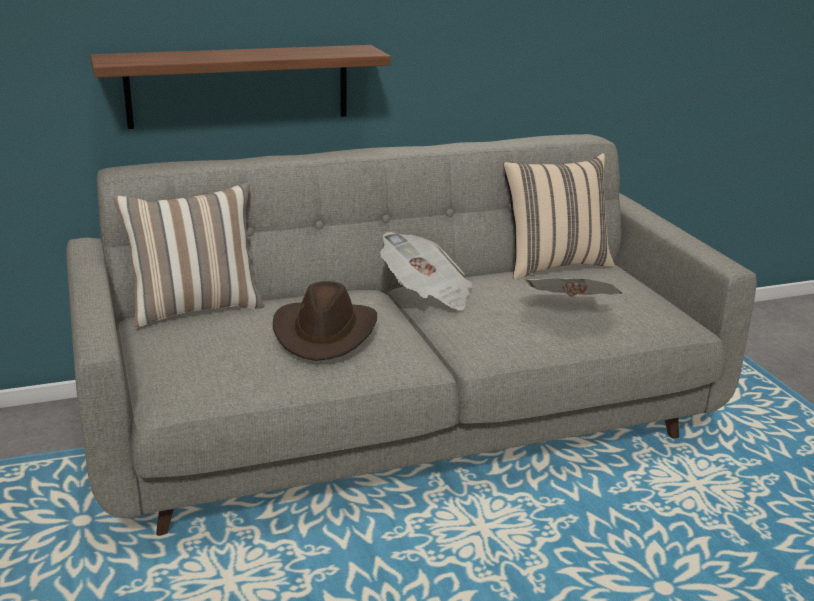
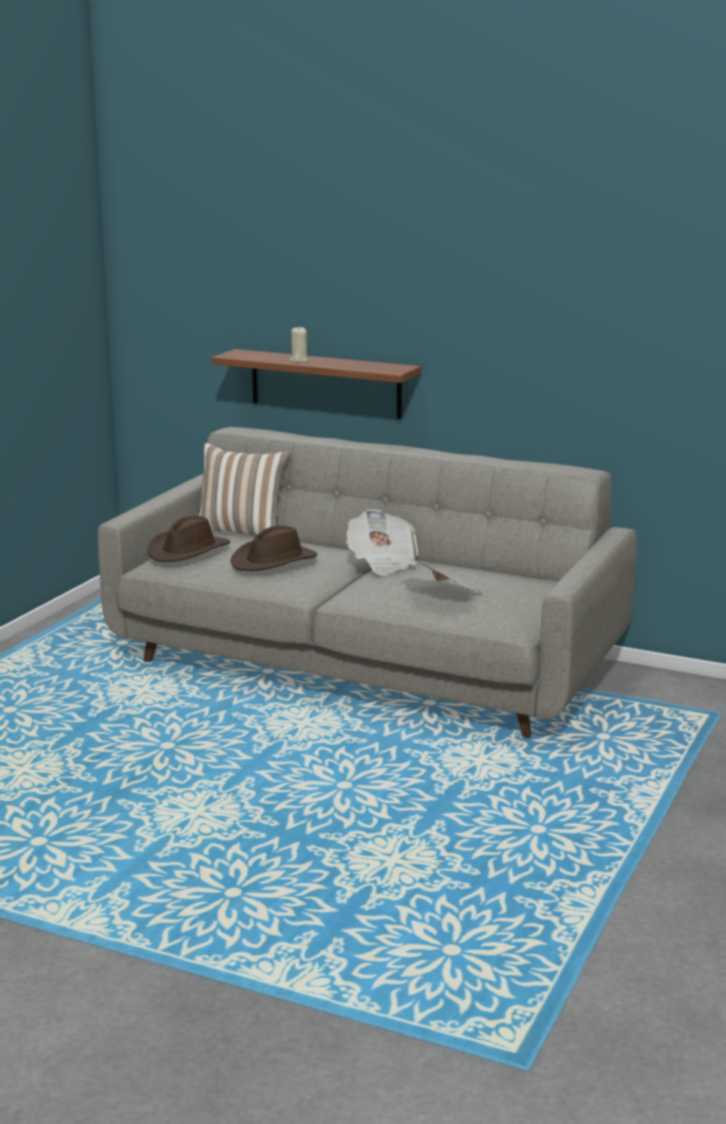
camera: 45 degrees right, 5 degrees down
(192, 356) = (188, 551): none -> brown hat
(223, 56) = (298, 360): none -> beige candle
(553, 265) = (515, 573): beige pillow -> none

